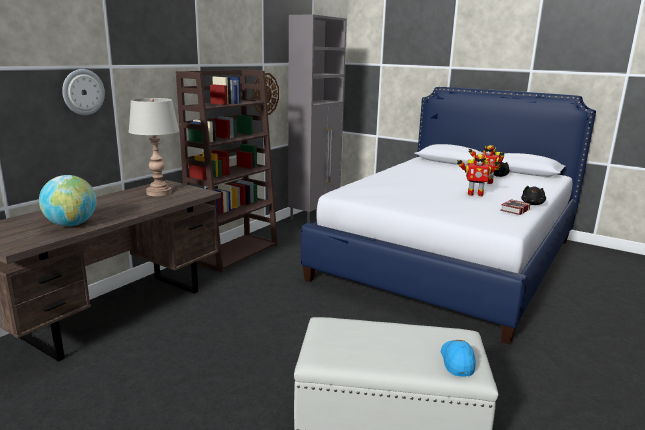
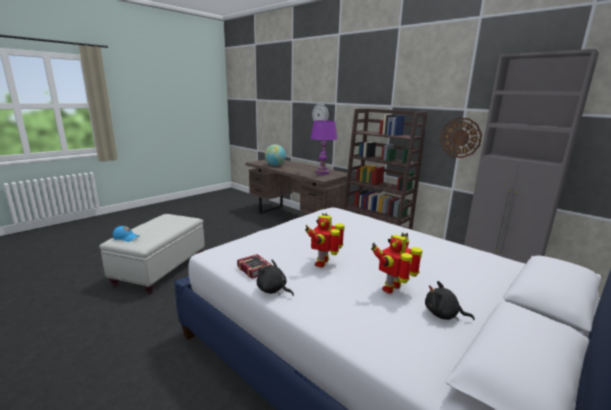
camera: 100 degrees right, 0 degrees up
(159, 193) = (322, 173): grey table lamp -> purple table lamp

